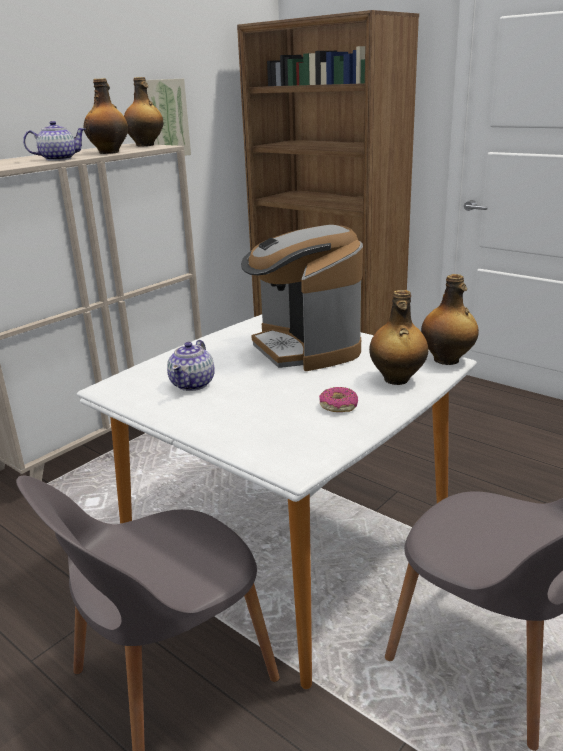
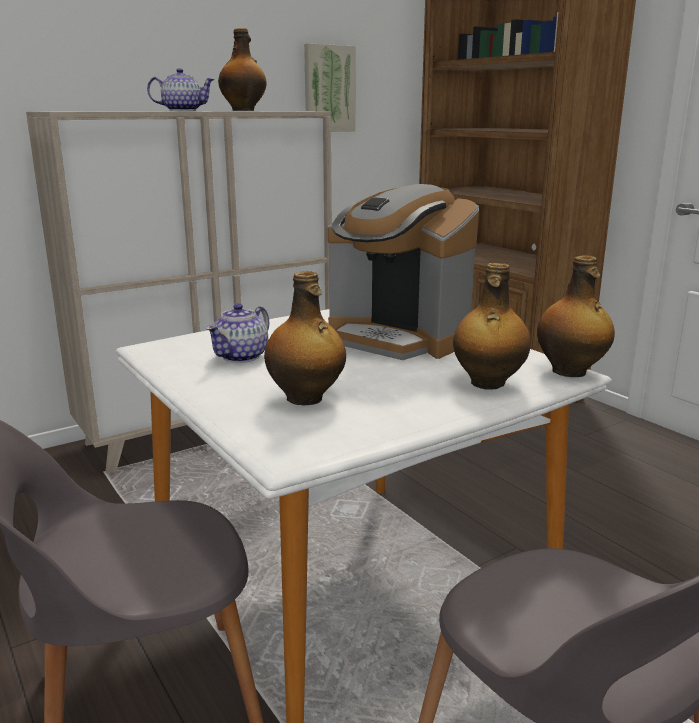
camera: 15 degrees right, 5 degrees down
(146, 145) = (293, 110): bottle -> bottle (305, 398)
(305, 348) = (398, 338): coffee machine -> coffee machine turned 45 degrees counterclockwise
(338, 406) = (392, 400): donut -> none

